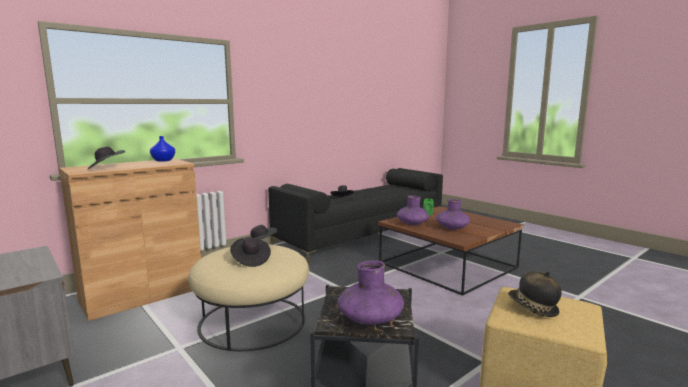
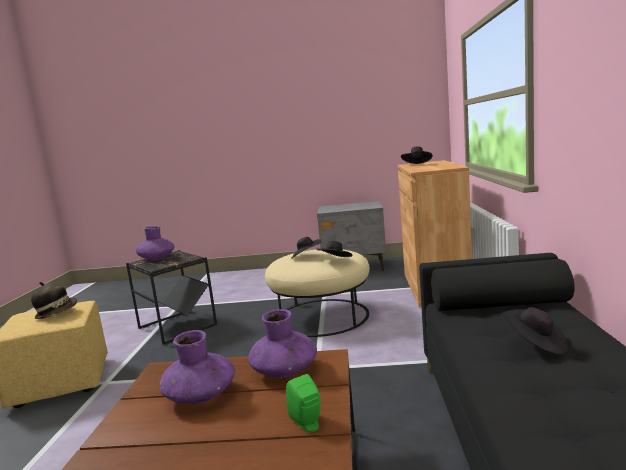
camera: 135 degrees right, 0 degrees up
(163, 160) = (449, 167): blue vase -> none

